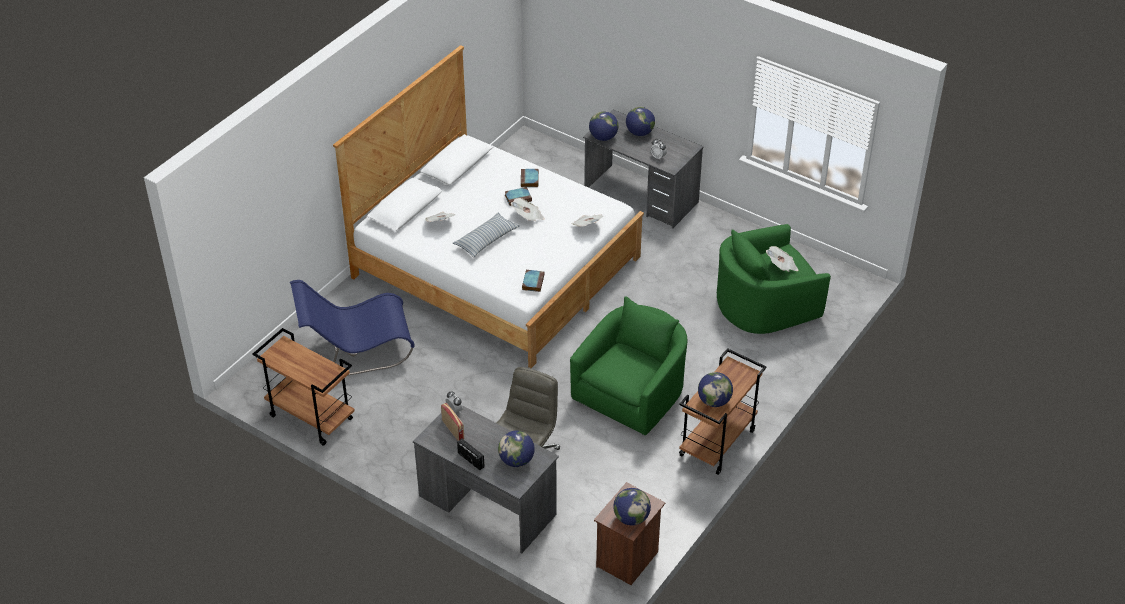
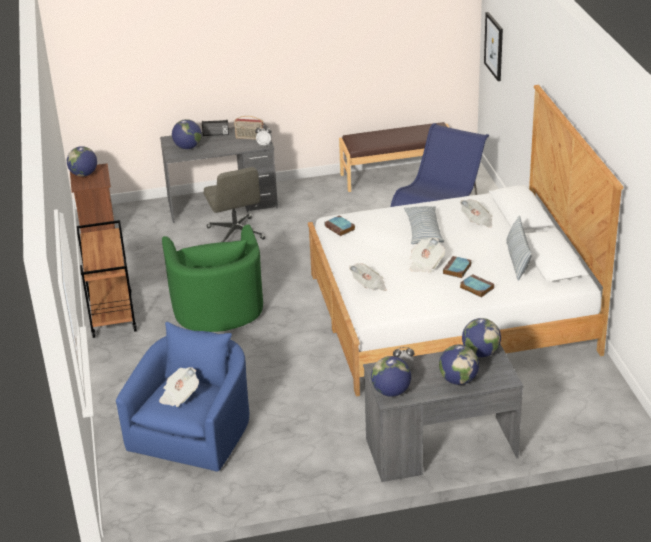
camera: 135 degrees right, 10 degrees down
(231, 239) = (494, 46): none -> picture
(310, 417) = (398, 175): brown cart -> brown bench
(473, 179) = (517, 261): none -> pillow
(714, 401) = (100, 243): globe -> globe (391, 392)
(765, 303) = (194, 432): green armchair -> blue armchair

